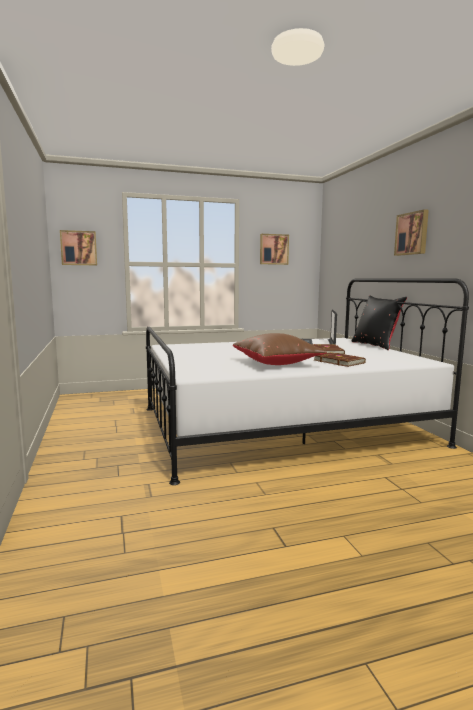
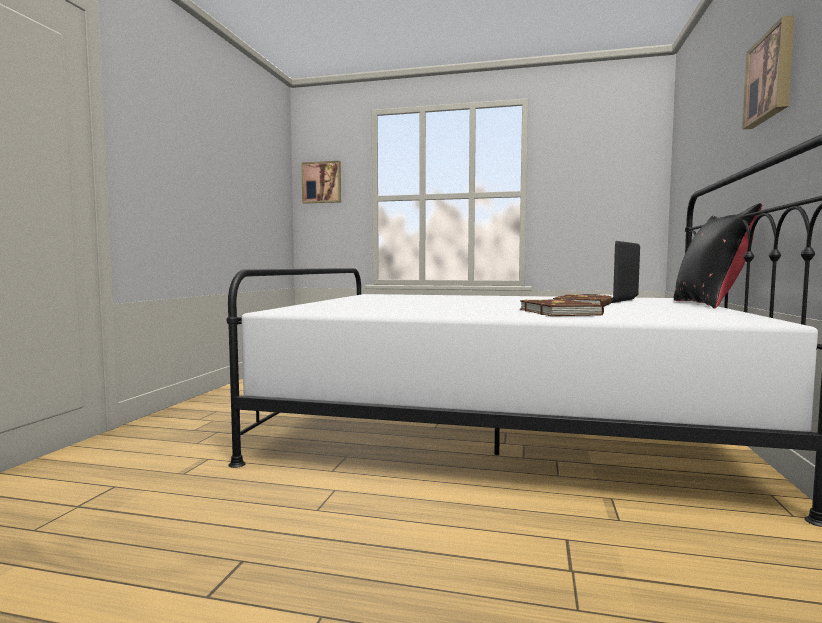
camera: 30 degrees right, 5 degrees down
(273, 249) = (584, 166): picture -> none
(277, 363) = (446, 309): brown pillow -> none

